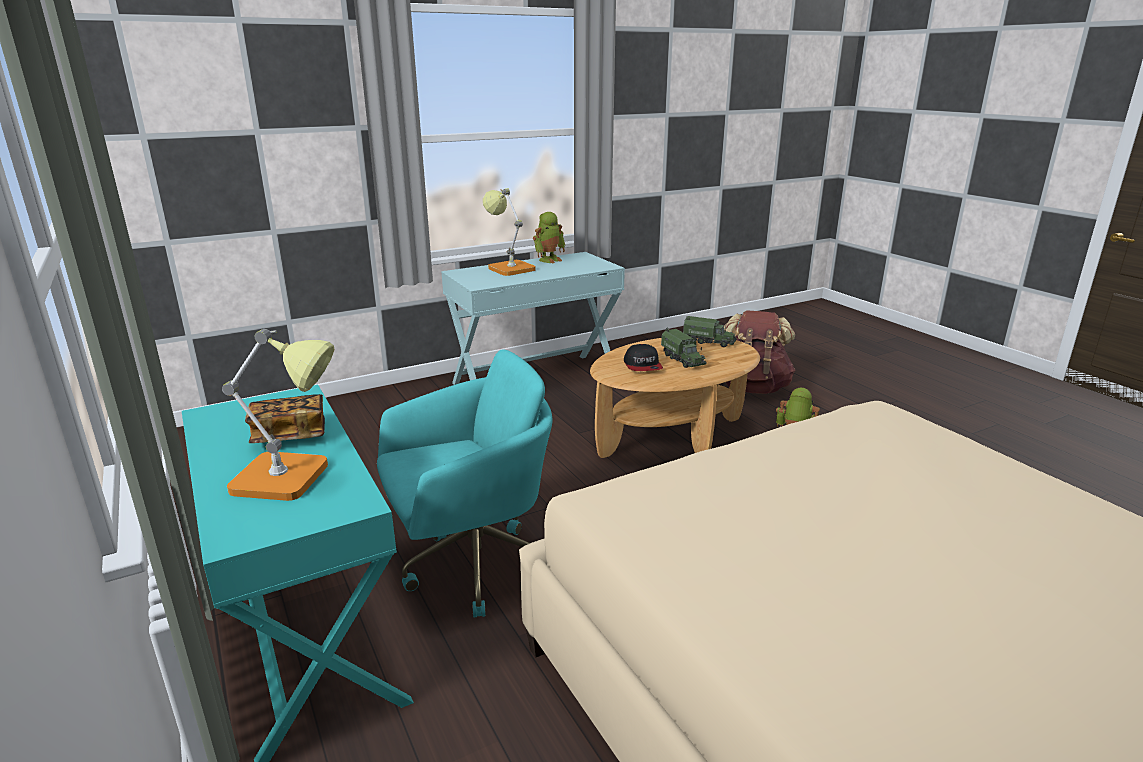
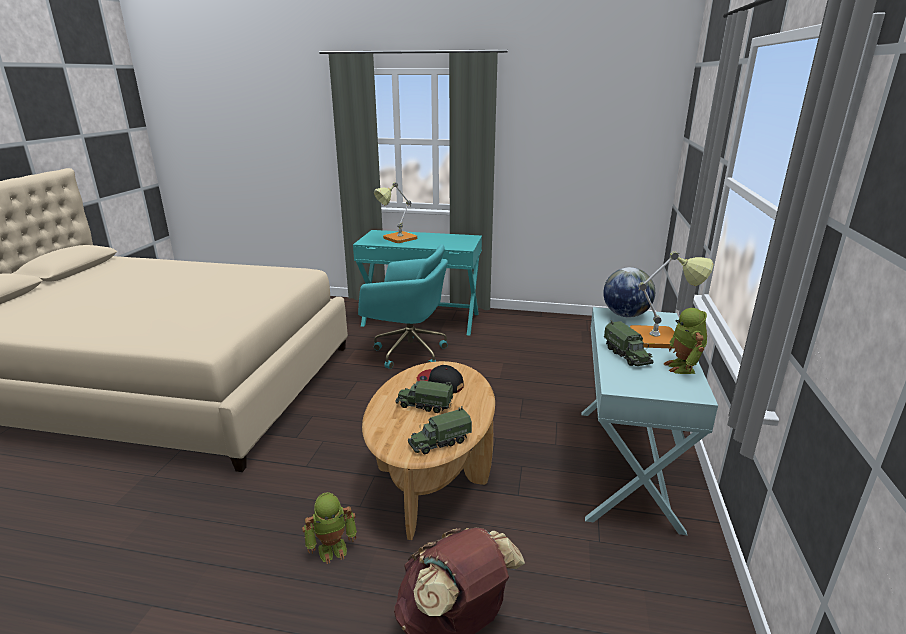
camera: 130 degrees right, 0 degrees up
(290, 435) = (429, 242): book -> none
(470, 570) = (407, 353): turquoise office chair -> turquoise office chair turned 90 degrees counterclockwise
(474, 280) = (625, 315): none -> globe
(557, 270) = (627, 355): none -> toy truck

